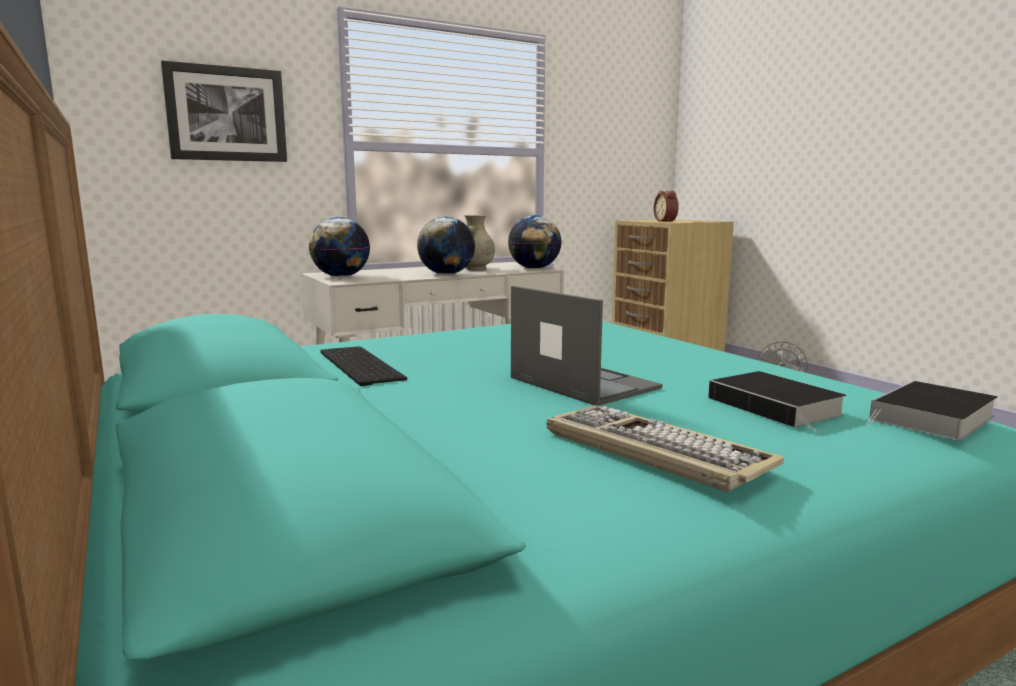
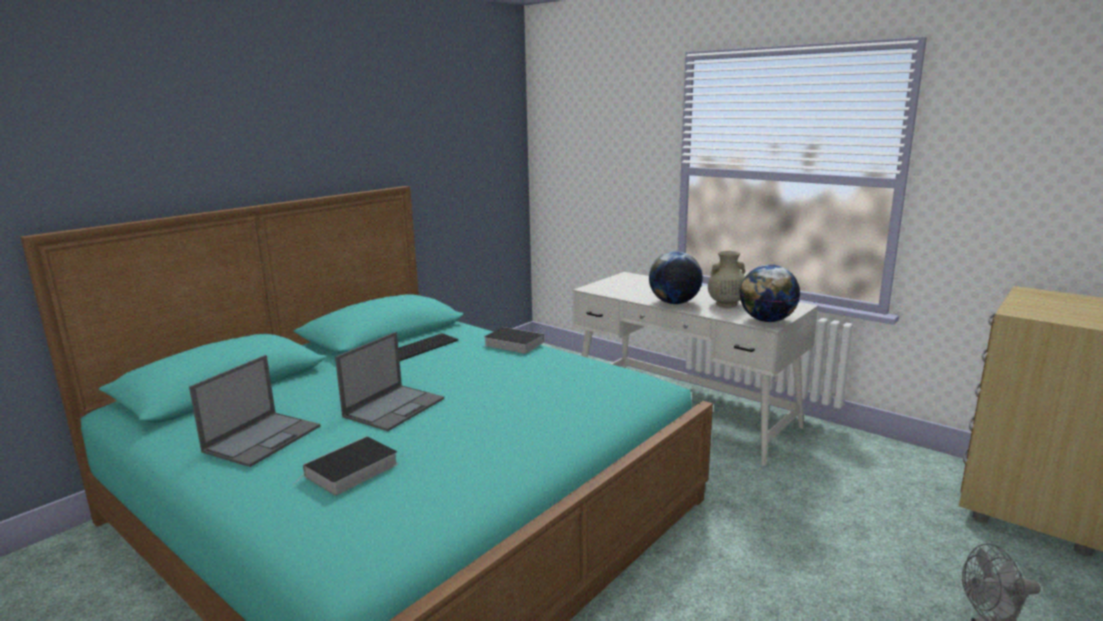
camera: 70 degrees right, 5 degrees up
(226, 114) = (605, 146): picture -> none
(341, 276) = (617, 283): globe -> none
(651, 450) = (263, 438): keyboard -> laptop
(666, 221) = (1043, 308): alarm clock -> none
(932, 418) = (333, 532): book -> book (512, 343)

